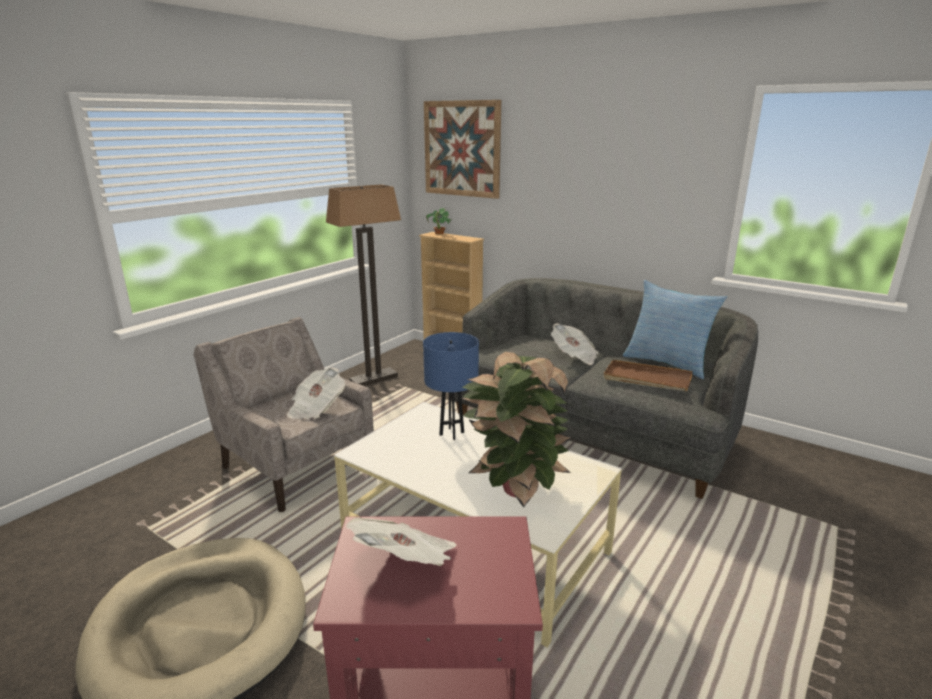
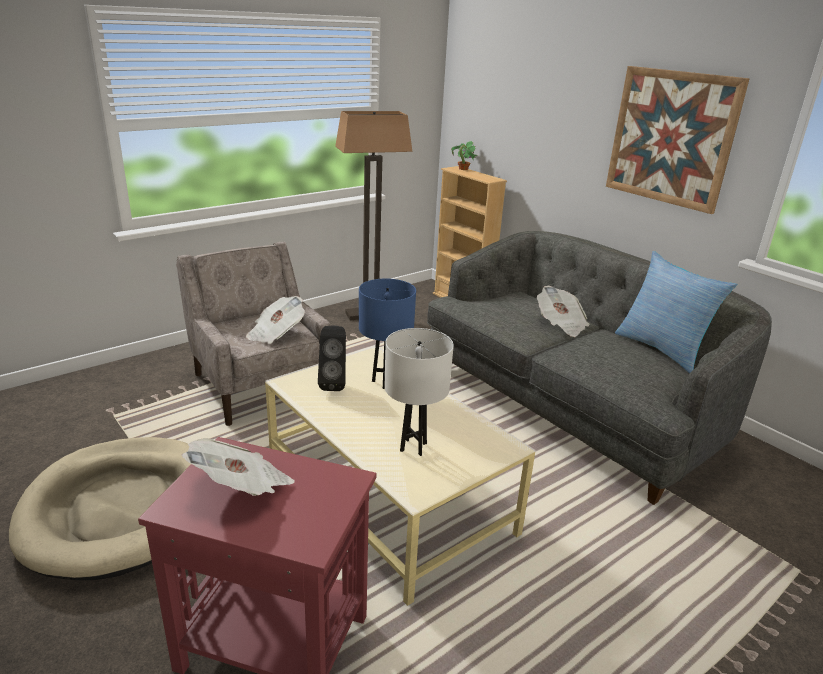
camera: 15 degrees right, 5 degrees up
(404, 444) = (333, 384): none -> black speaker
(462, 149) = (496, 77): picture -> picture (671, 138)
(515, 488) = (413, 447): potted plant -> white table lamp
(646, 379) = (622, 362): brown tray -> none

